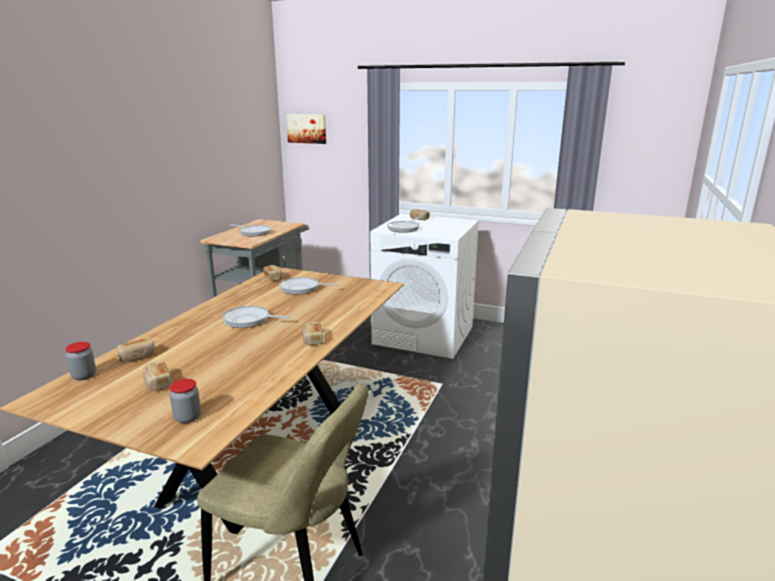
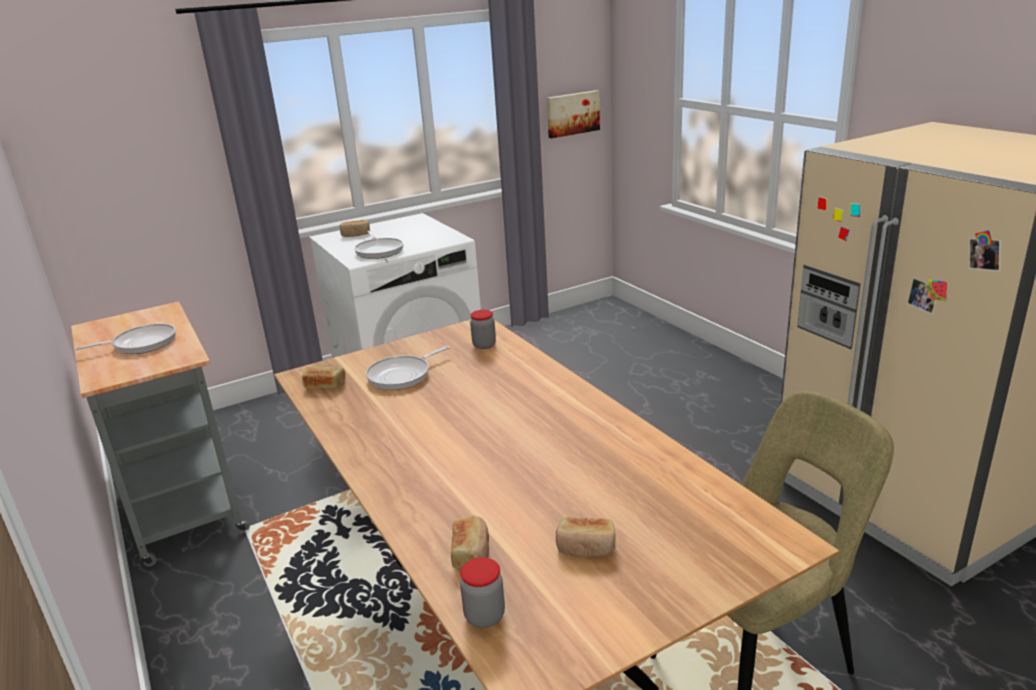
camera: 50 degrees left, 5 degrees up
(187, 417) = (711, 539): jar -> jar (484, 345)
(249, 320) = (459, 436): frying pan -> none
(307, 128) = (73, 135): picture -> picture (572, 113)
(312, 339) = (580, 408): bread -> none

